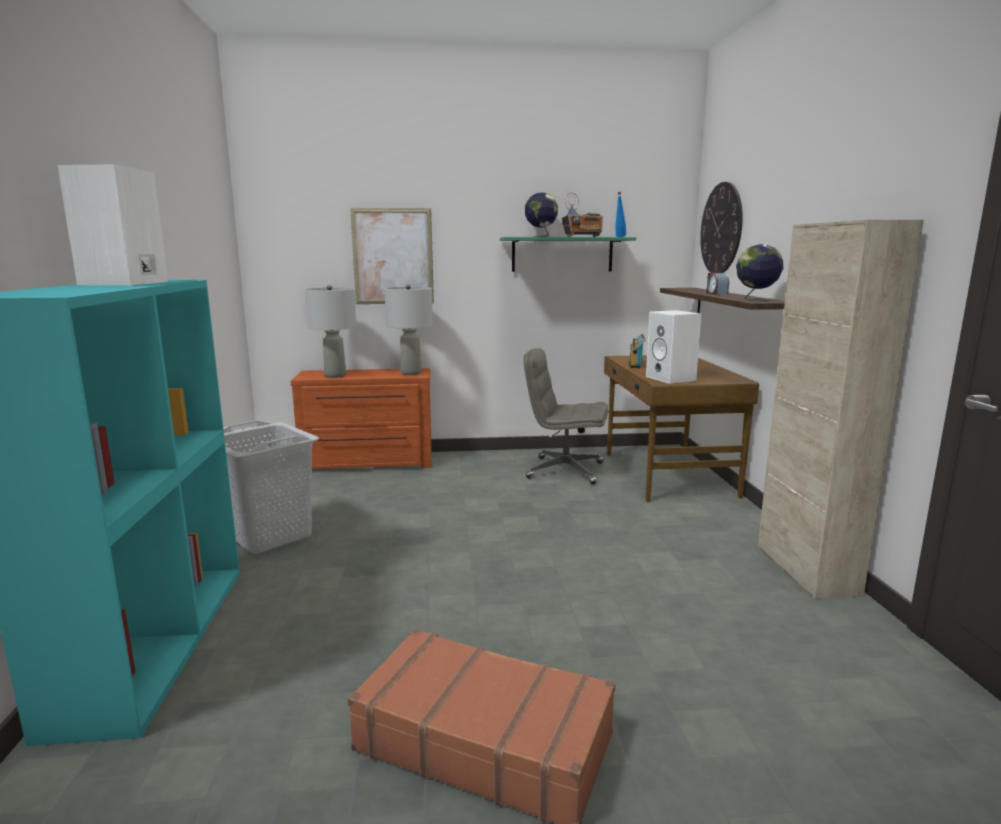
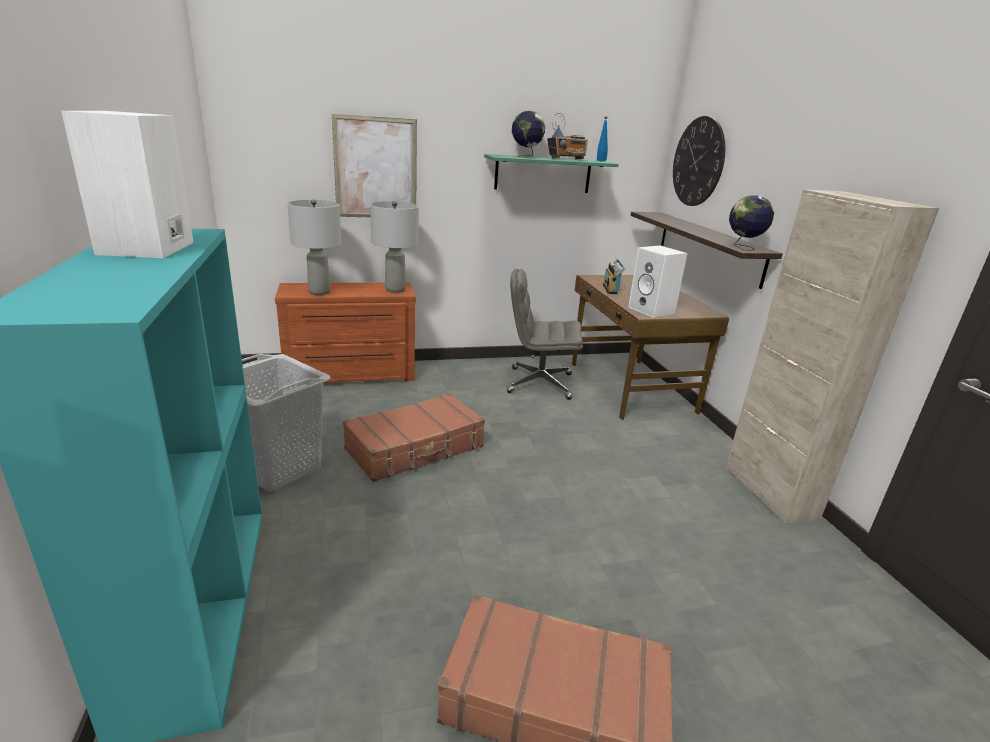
camera: 10 degrees left, 10 degrees up
(412, 523) = (416, 448): none -> brown suitcase
(716, 293) = (693, 229): alarm clock -> none

